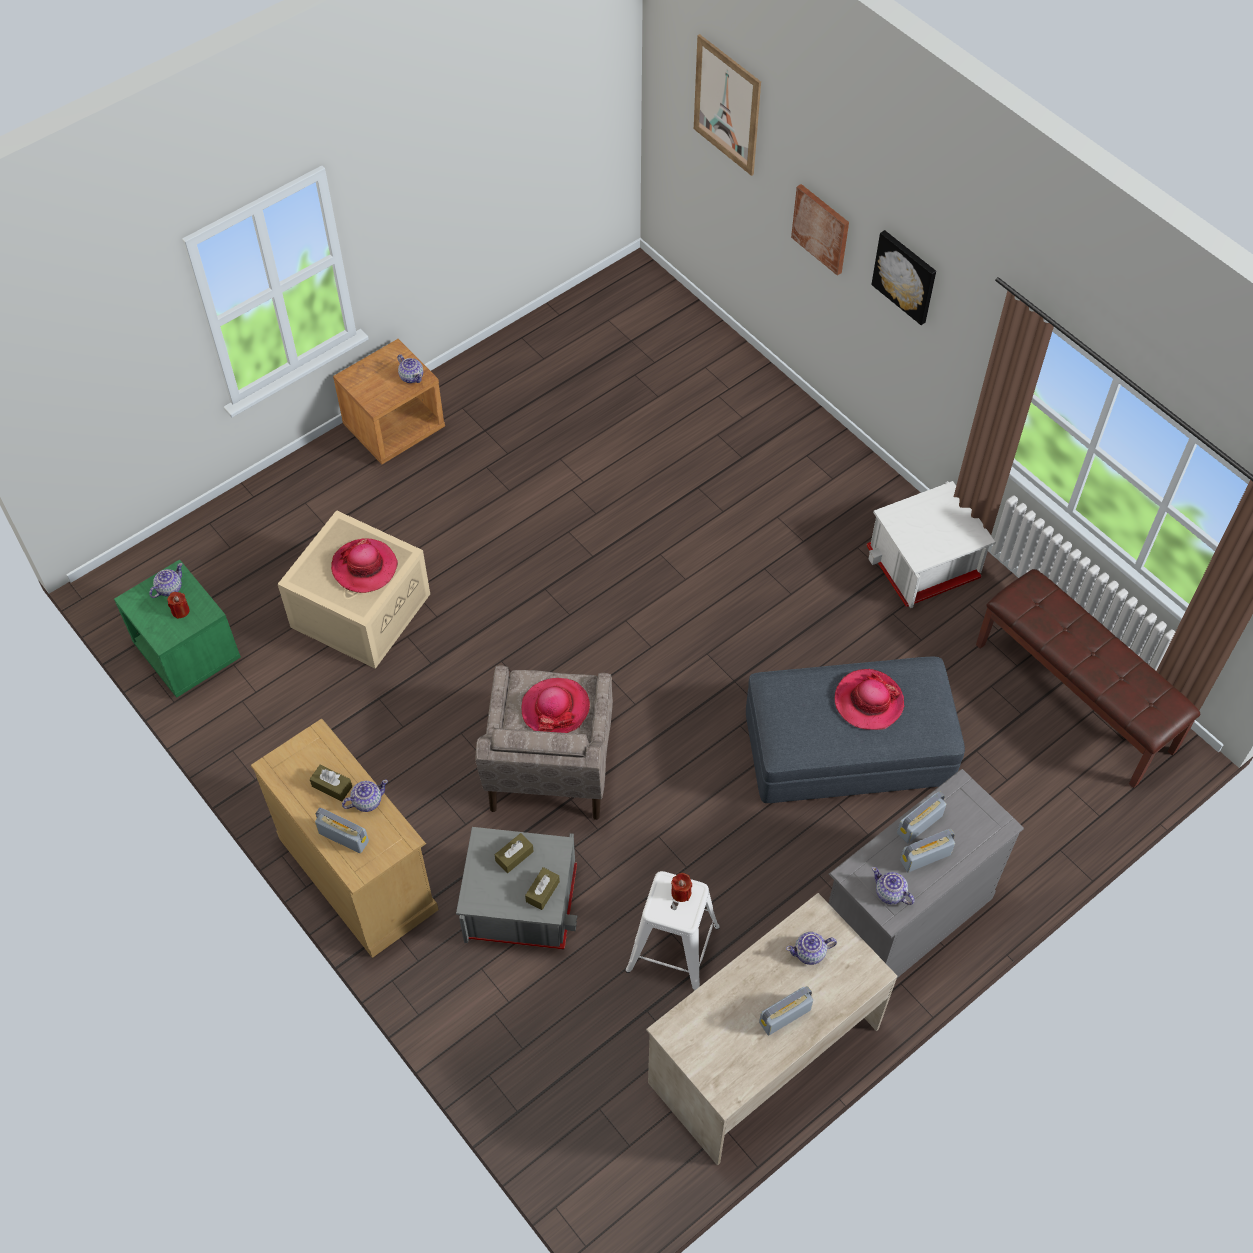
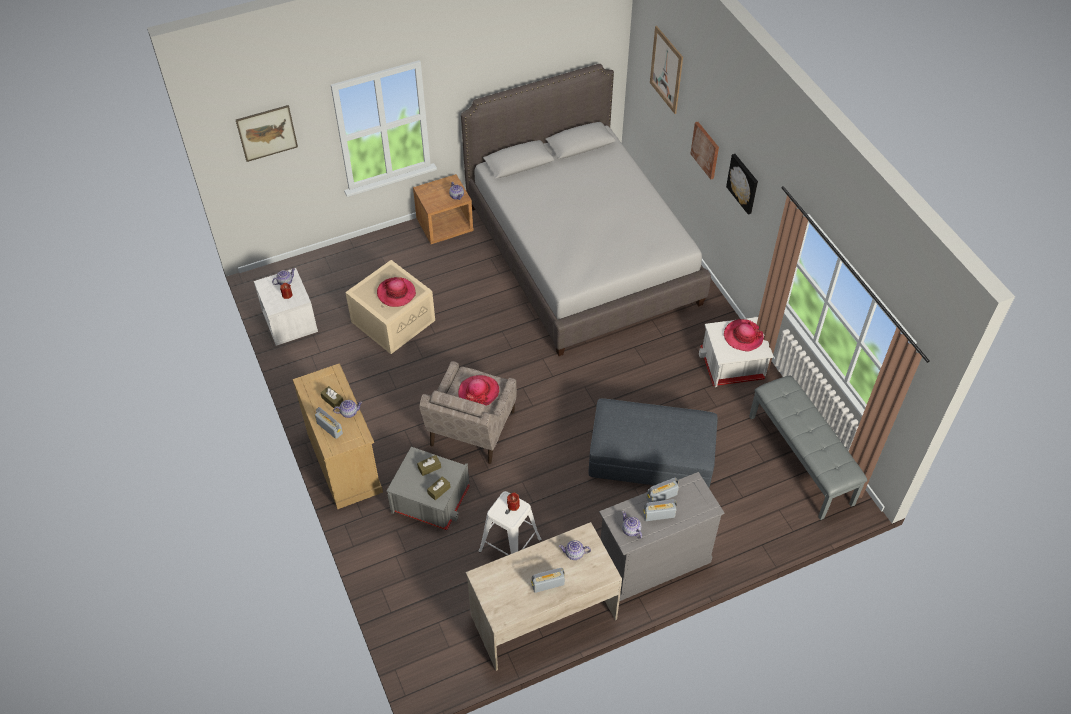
camera: 15 degrees right, 5 degrees down
(87, 344) = (267, 133): none -> picture
(187, 652) = (290, 323): green nightstand -> white nightstand
(632, 428) = (582, 253): none -> grey bed
(868, 701) = (663, 428): hat -> hat (743, 336)
(1075, 696) = (801, 459): brown bench -> grey bench

